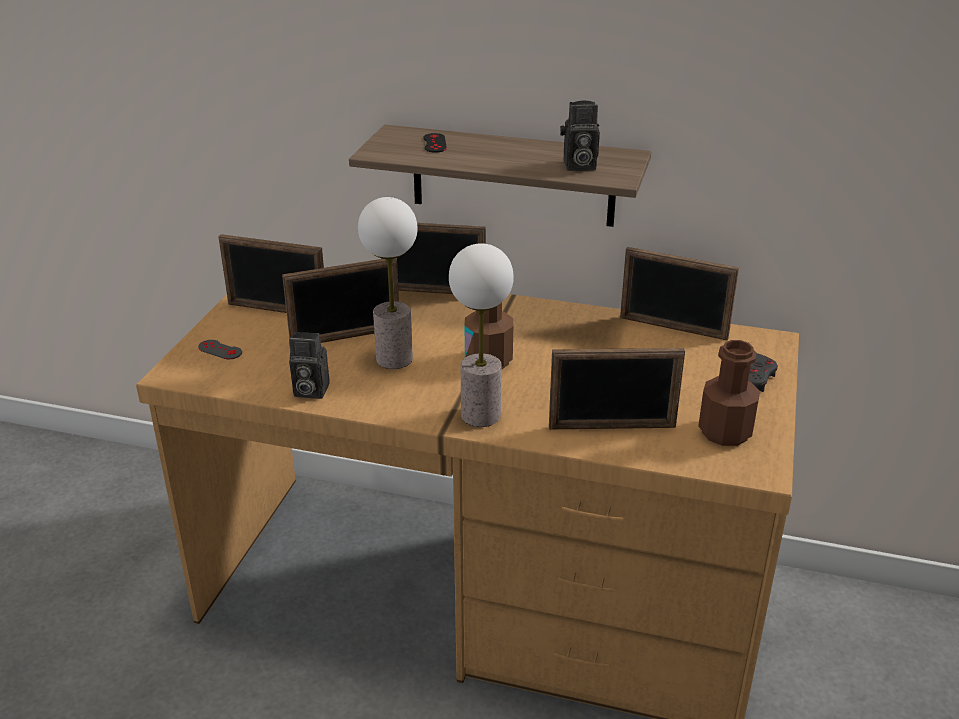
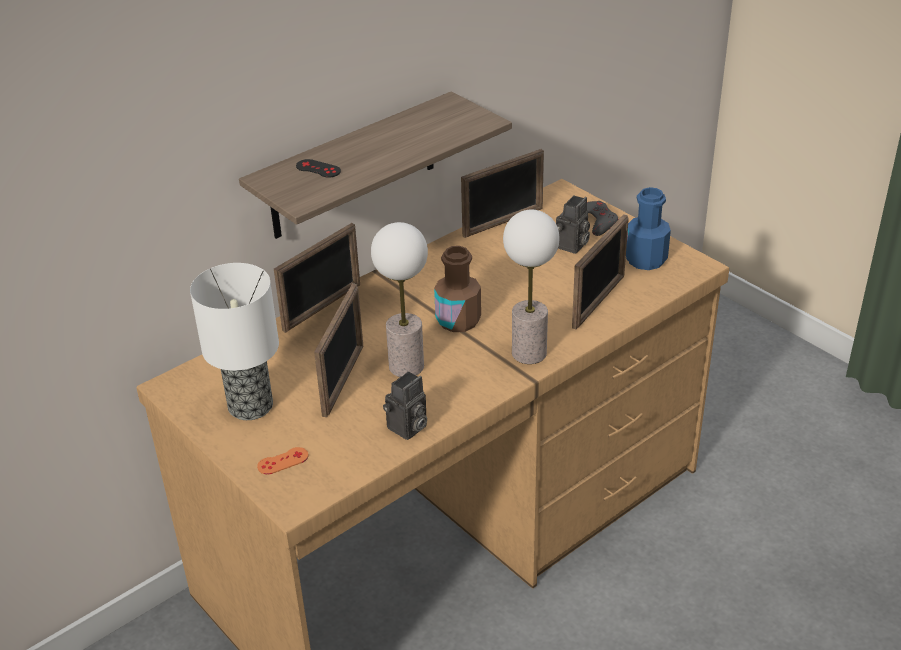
camera: 55 degrees left, 5 degrees up
(220, 350) = (283, 461): grey game controller -> orange game controller
(277, 311) = (251, 405): picture frame -> table lamp
(578, 166) = (444, 127): camera -> camera (572, 246)
(725, 432) = (645, 259): brown bottle -> blue bottle

